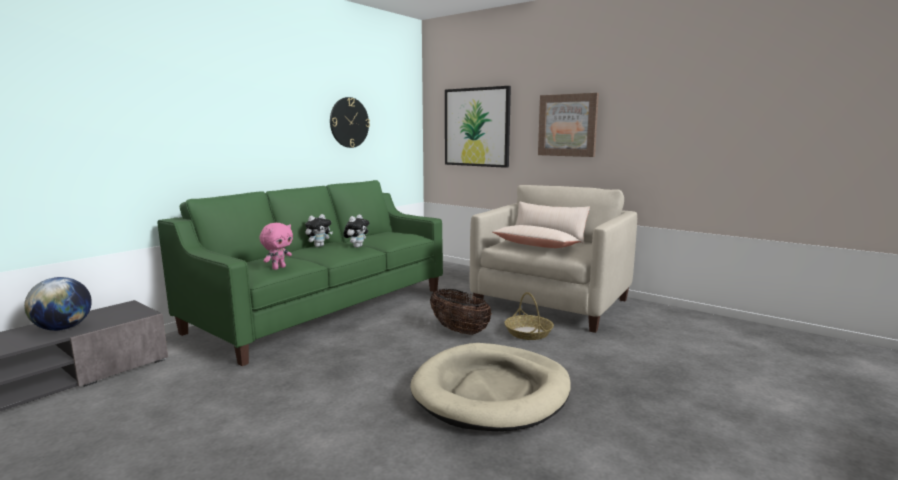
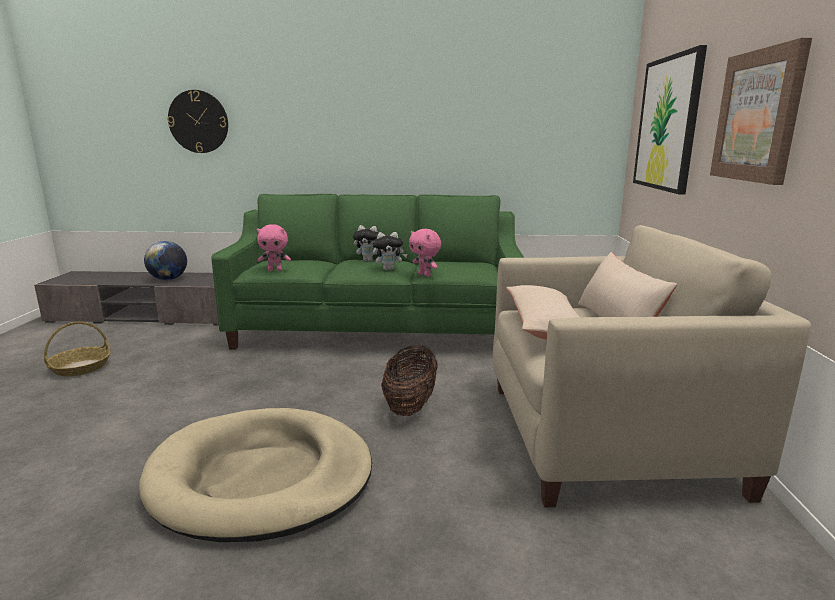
camera: 55 degrees right, 5 degrees up
(349, 122) = (486, 120): wall clock -> wall clock (198, 122)
(386, 245) = (425, 275): none -> pink plush toy
(528, 333) = (464, 450): basket -> basket (81, 367)

